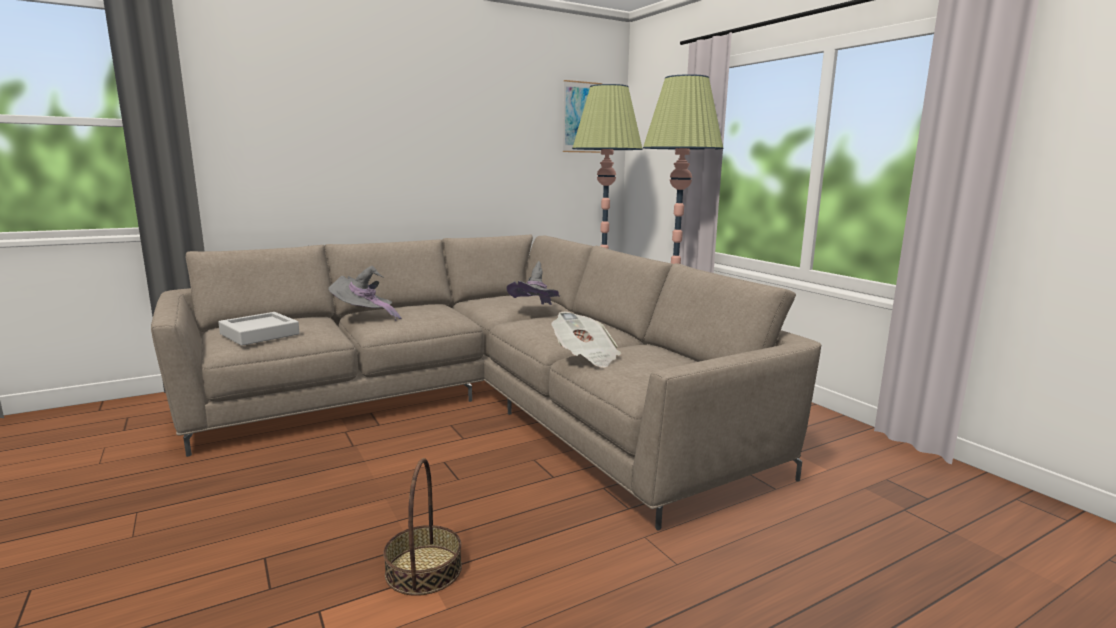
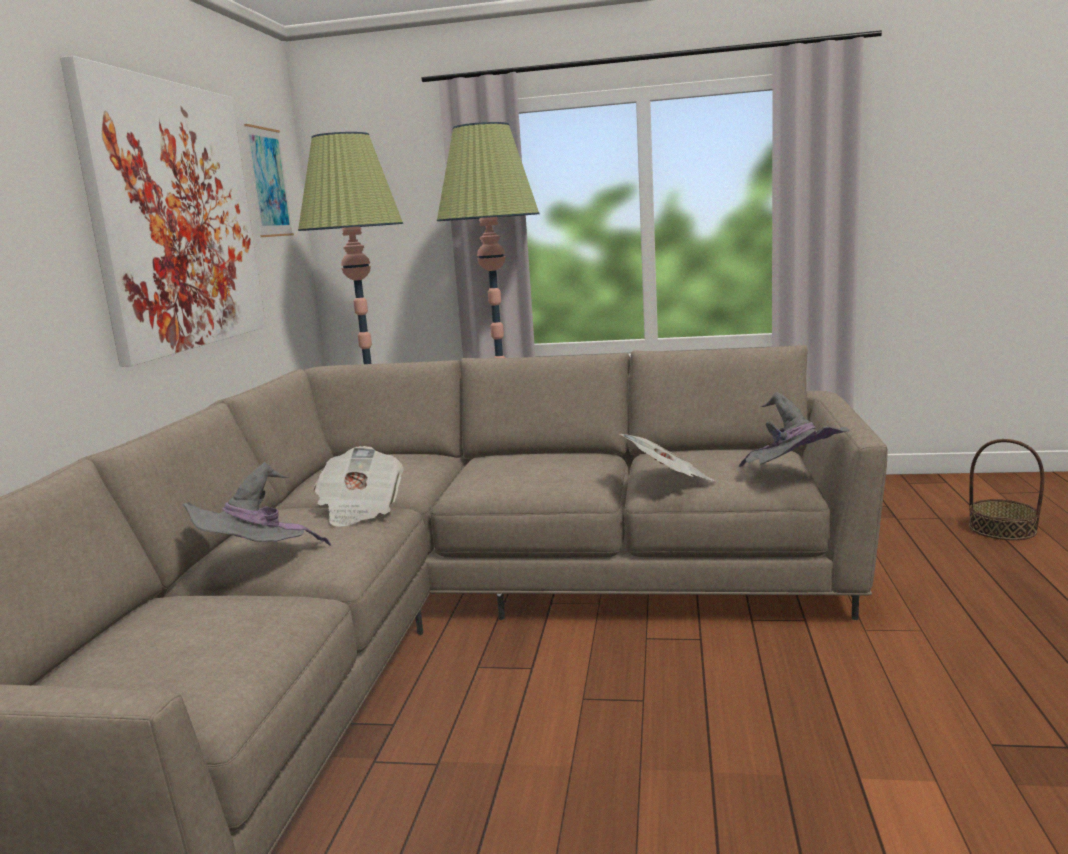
camera: 50 degrees left, 0 degrees up
(259, 334) = (197, 659): grey tray -> none
(423, 570) = (846, 778): basket -> basket (1002, 529)
(449, 313) = (360, 509): none -> newspaper
(479, 135) = (176, 217): none -> picture
(535, 312) = (449, 469): grey hat -> grey hat (793, 477)

